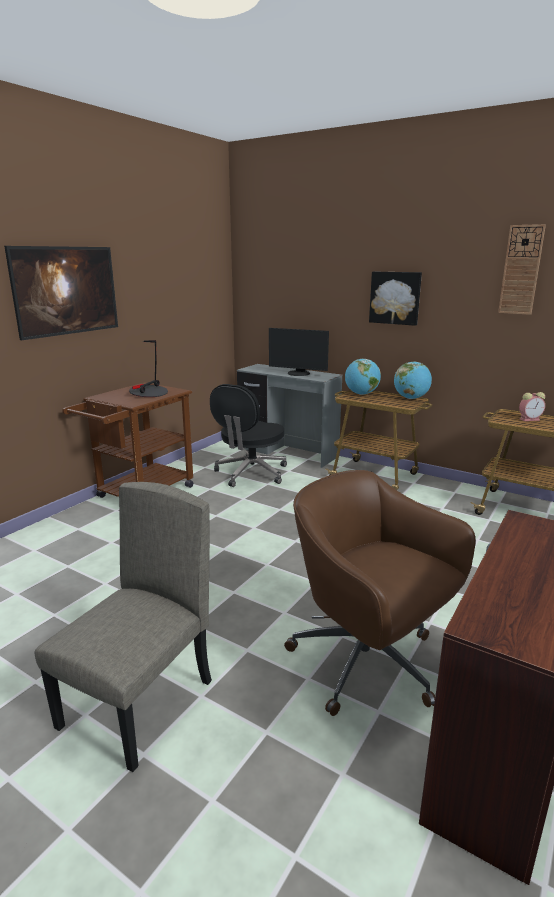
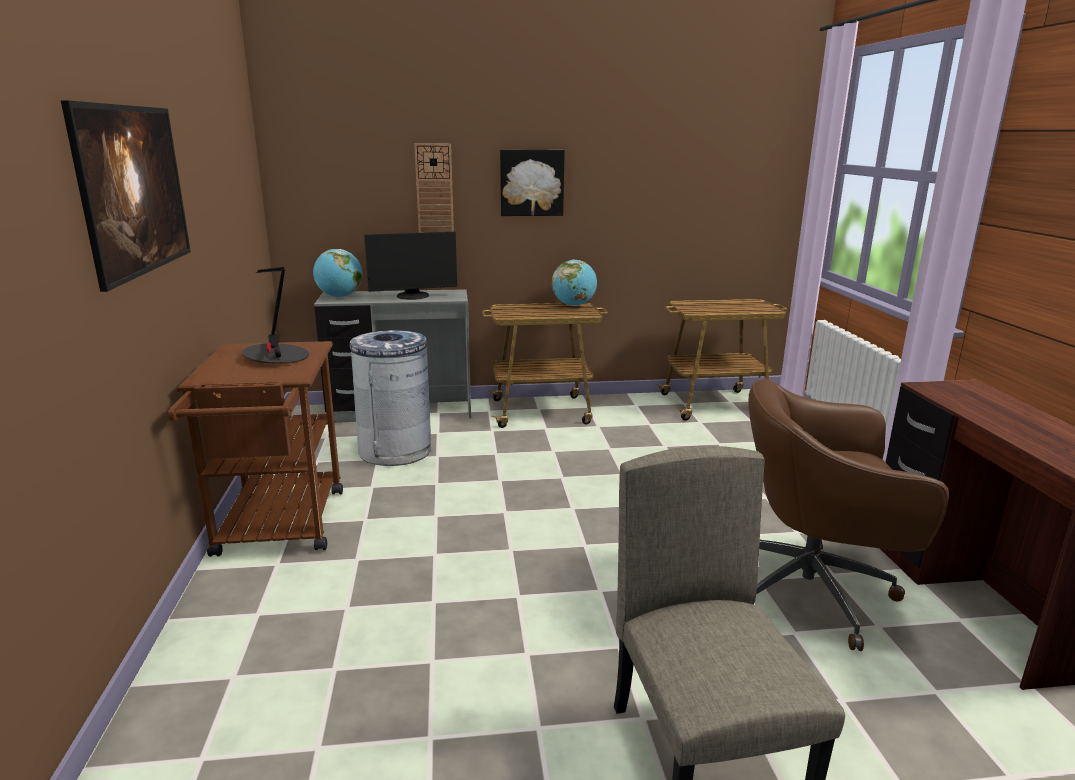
camera: 40 degrees left, 0 degrees up
(250, 473) = (395, 450): black office chair -> grey trash can
(361, 394) = (513, 310): globe -> globe (340, 297)
(521, 270) = (673, 146): wall clock -> wall clock (434, 193)
(530, 419) = (710, 306): alarm clock -> none

